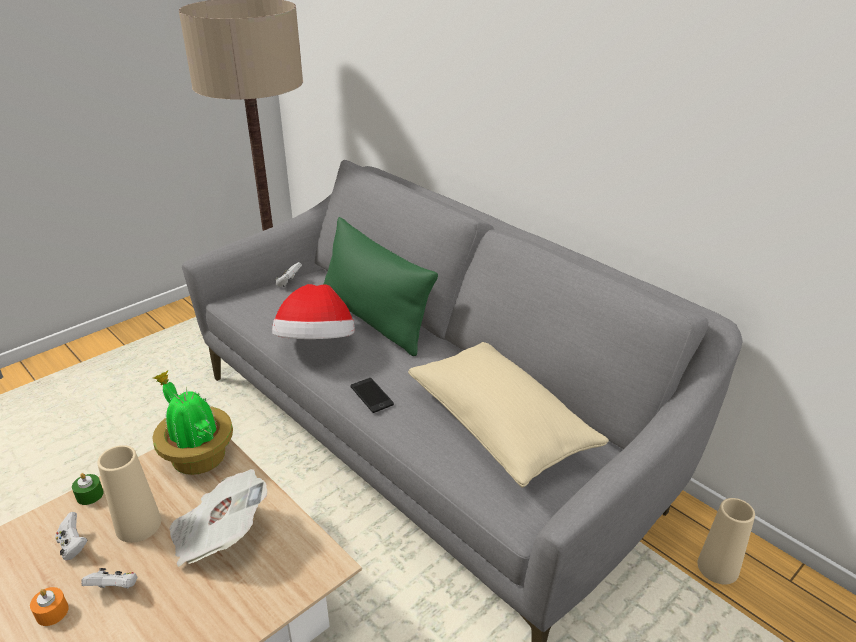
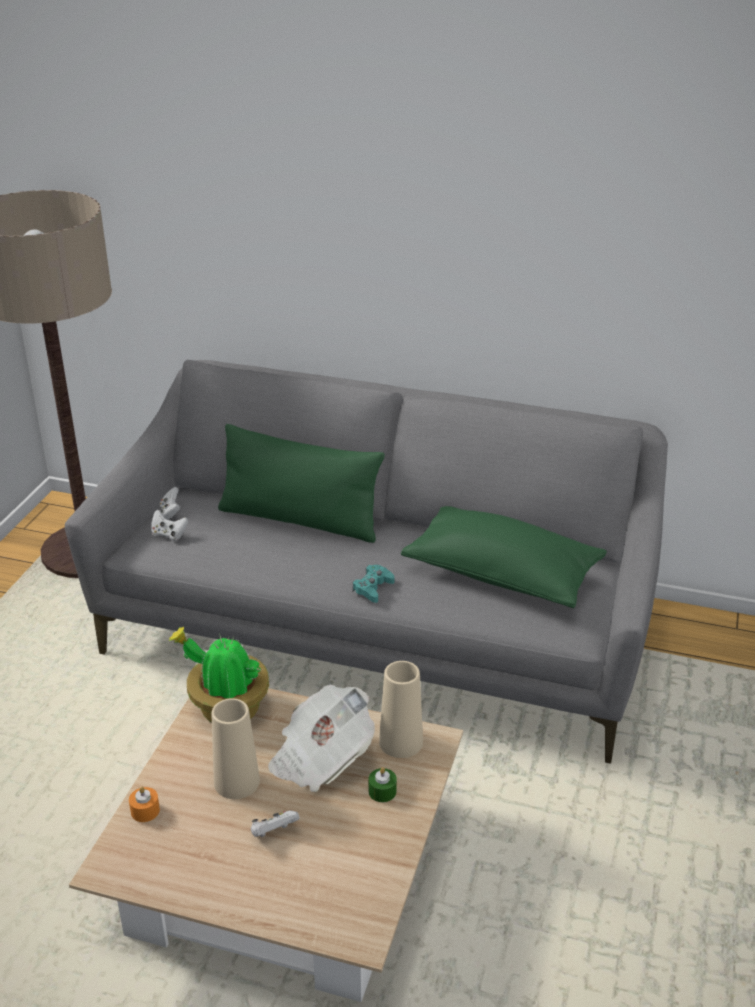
camera: 30 degrees left, 0 degrees up
(52, 612) = (237, 873): orange candle -> orange candle (145, 811)
(73, 546) = (194, 822): white game controller -> white game controller (169, 535)
(90, 495) = (158, 780): green candle -> green candle (382, 791)
(317, 345) = (274, 562): hat -> none
(371, 395) = (373, 588): phone -> turquoise game controller
(500, 426) = (502, 575): beige pillow -> green pillow
(718, 567) = (683, 639): beige vase -> beige vase (401, 742)

